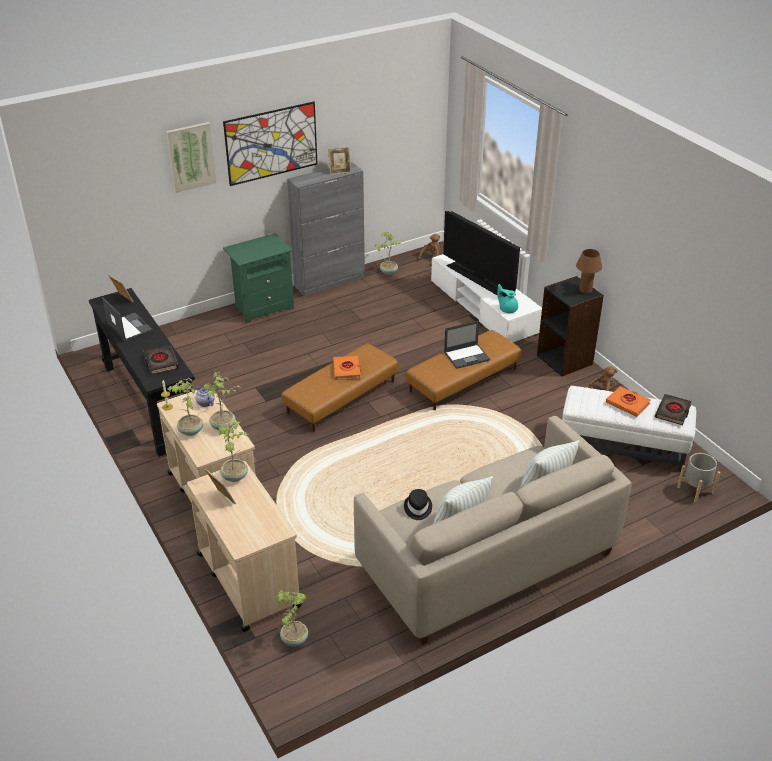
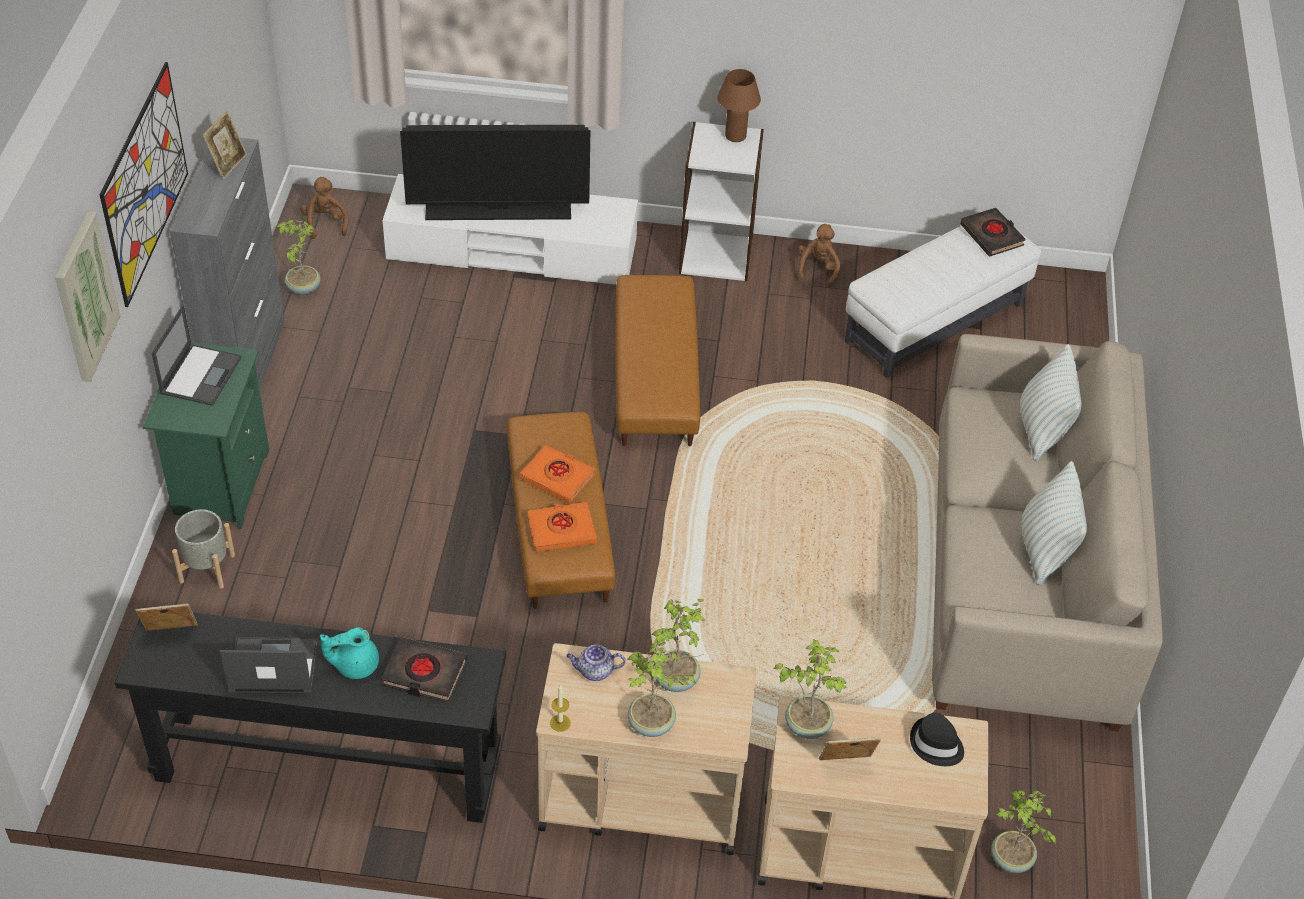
camera: 55 degrees left, 10 degrees up
(417, 508) = (987, 574): black hat -> black hat (936, 744)
(467, 356) = (658, 337): laptop -> laptop (201, 374)
(507, 309) = (601, 231): turquoise teapot -> turquoise teapot (354, 665)
(565, 359) = (716, 254): black bookcase -> white bookcase
(627, 403) = (942, 261): orange book -> orange book (561, 530)
(695, 490) = (1062, 317): grey planter -> grey planter (206, 568)

